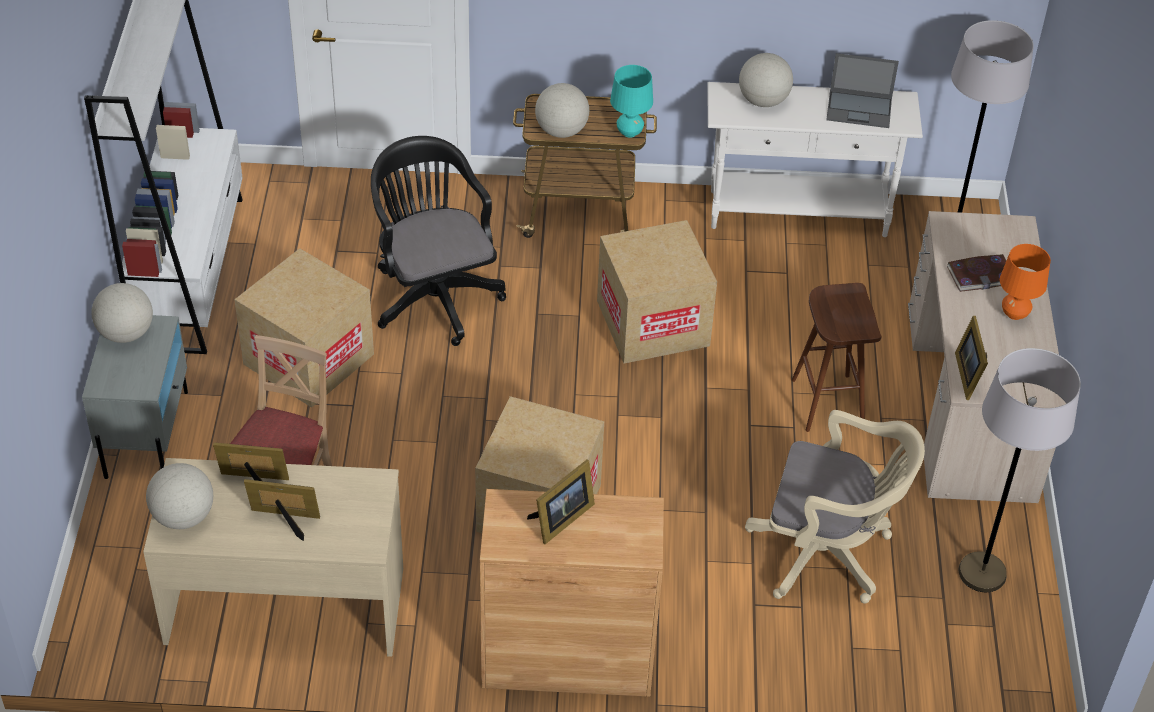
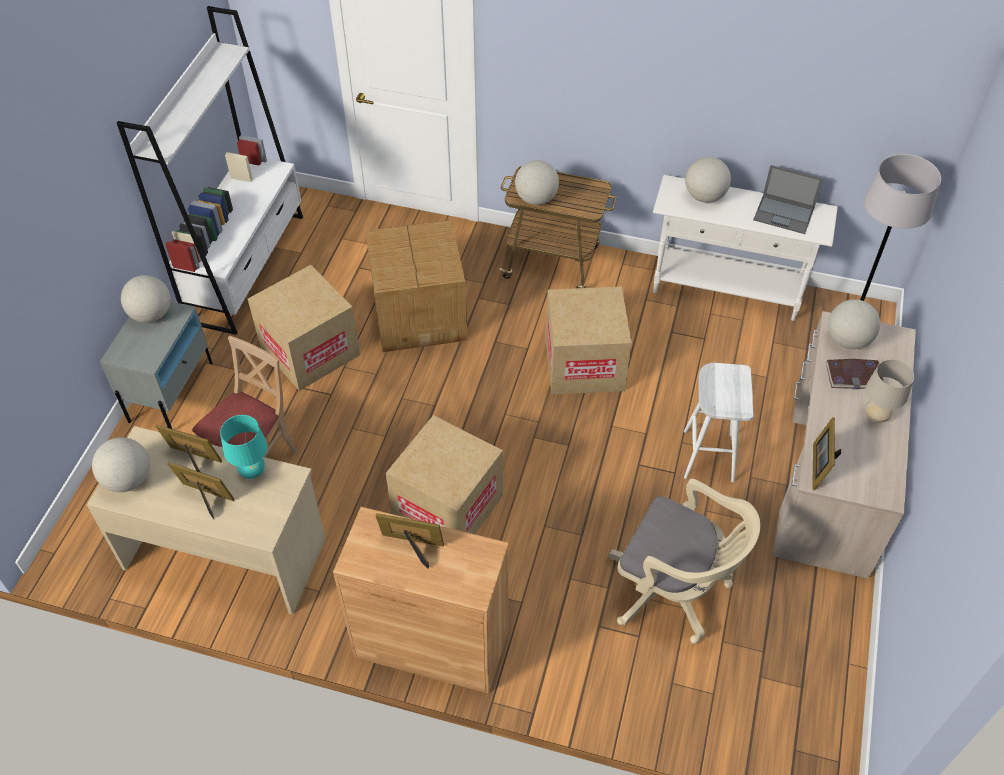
camera: 15 degrees right, 5 degrees up
(434, 294) = (420, 313): black office chair -> cardboard box
(560, 519) = (413, 547): picture frame -> picture frame turned 135 degrees counterclockwise
(629, 132) = (590, 208): turquoise table lamp -> turquoise table lamp (252, 472)
(826, 402) = (707, 455): brown stool -> white stool
(964, 238) = (847, 340): none -> globe
(982, 573) = (803, 635): grey floor lamp -> none
(1014, 314) = (876, 416): orange table lamp -> beige table lamp

